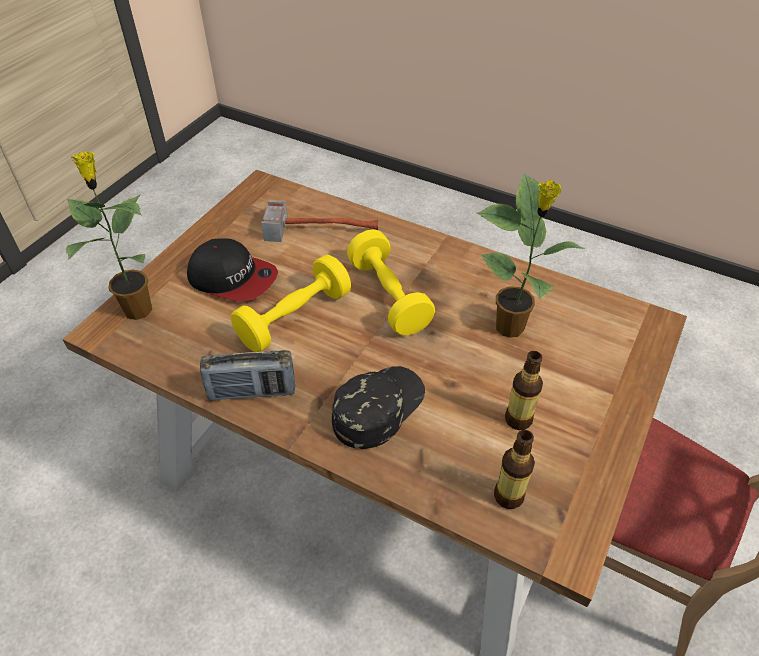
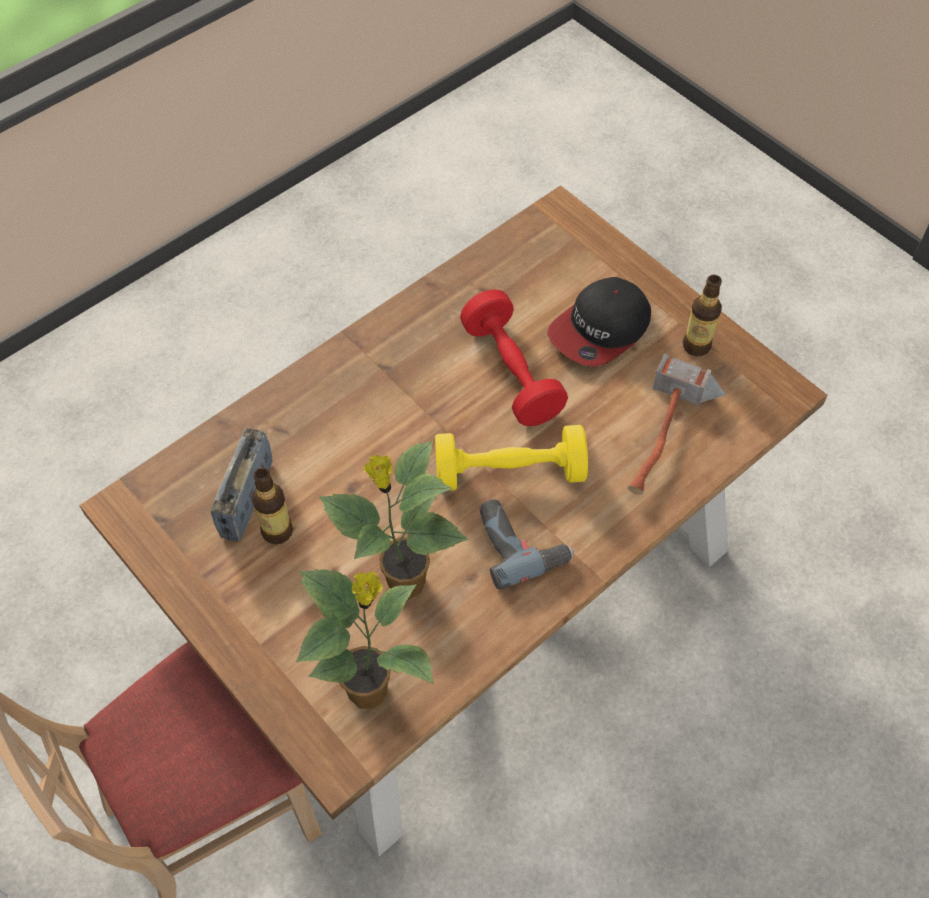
camera: 110 degrees right, 10 degrees up
(137, 308) = (582, 243): potted plant -> potted plant (370, 690)
(252, 392) = (423, 316): radio -> radio (247, 499)
(294, 318) = (511, 373): yellow dumbbell -> red dumbbell
(377, 407) = (354, 412): black cap -> none
(442, 277) = (520, 542): none -> power drill
(508, 496) = (201, 484): bottle -> bottle (696, 346)

